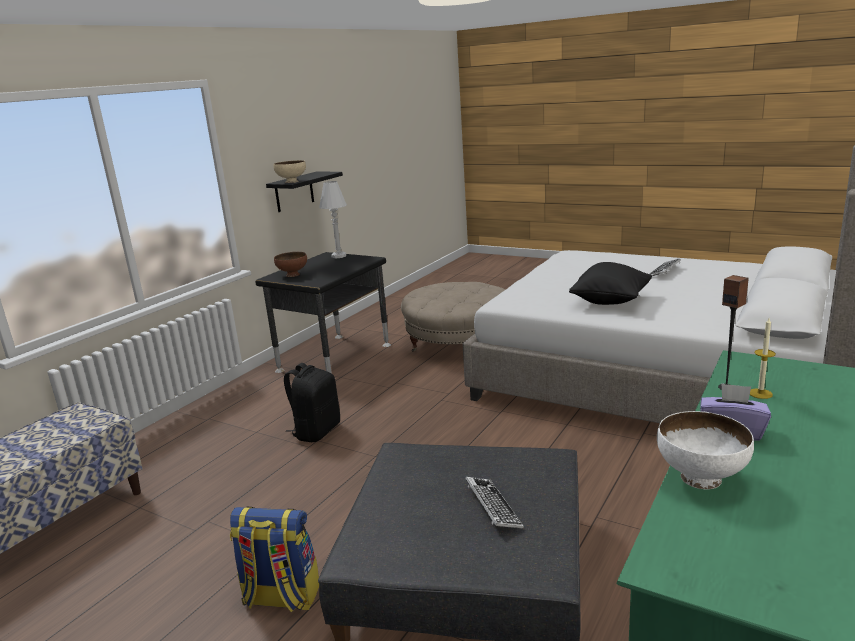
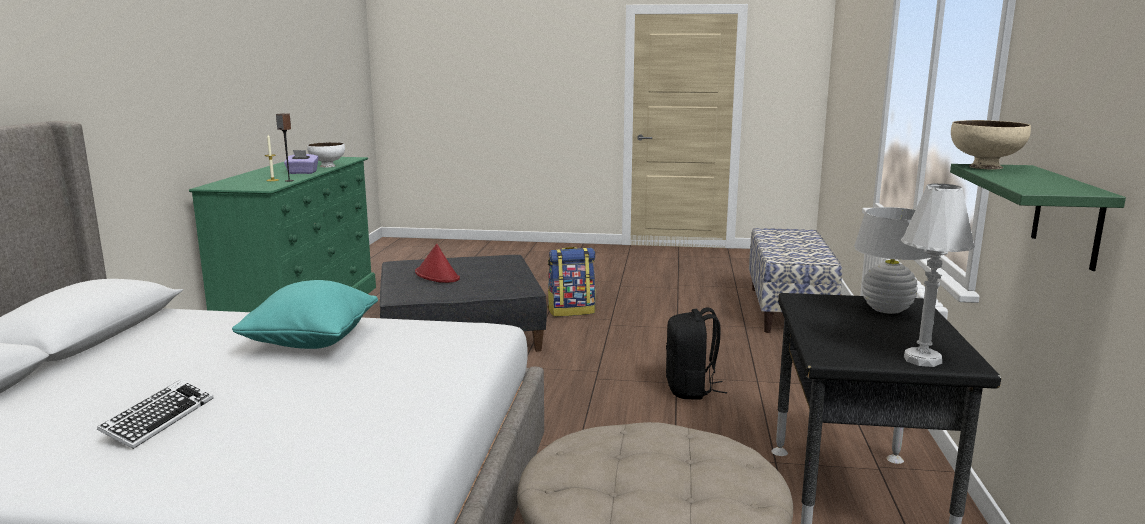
camera: 155 degrees right, 5 degrees down
(293, 274) = (887, 309): brown bowl -> white table lamp
(294, 192) = (1067, 216): black shelf -> green shelf
(492, 507) = (437, 276): keyboard -> red hat
(610, 301) = (311, 342): black pillow -> turquoise pillow

